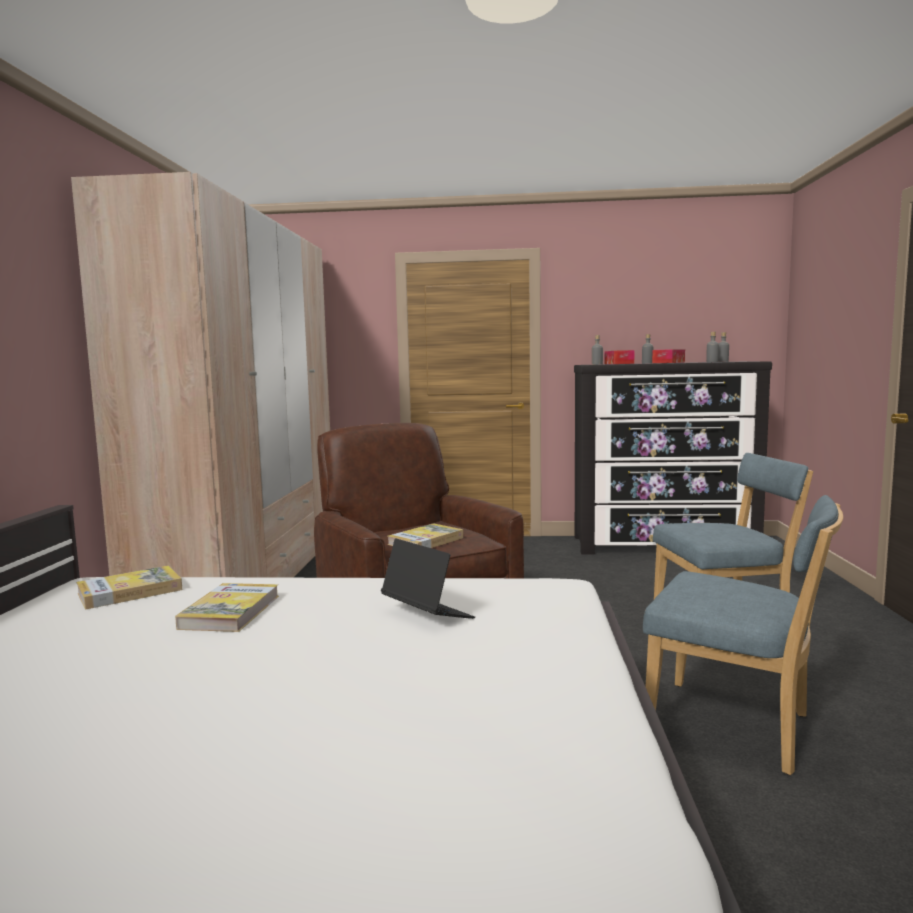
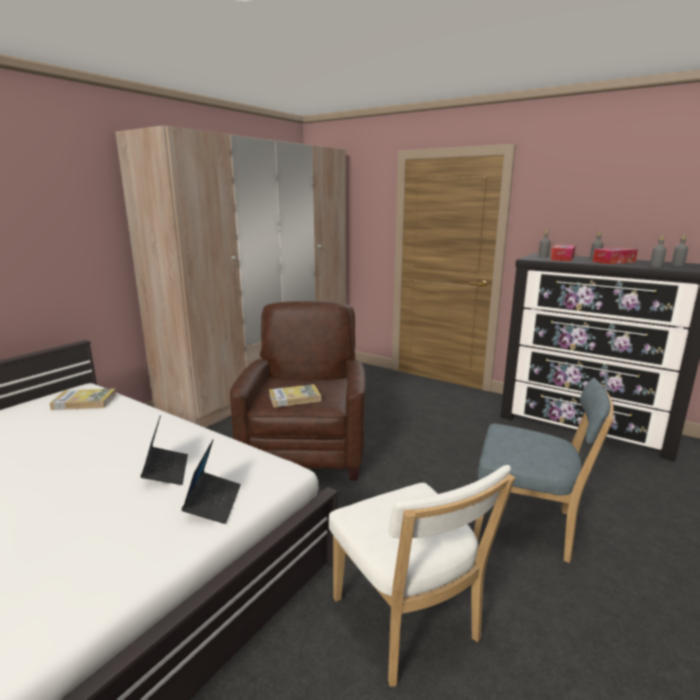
camera: 30 degrees right, 10 degrees up
(230, 612) = (94, 433): book -> none
(547, 619) = (213, 503): none -> laptop
(736, 728) = (408, 624): blue chair -> white chair

